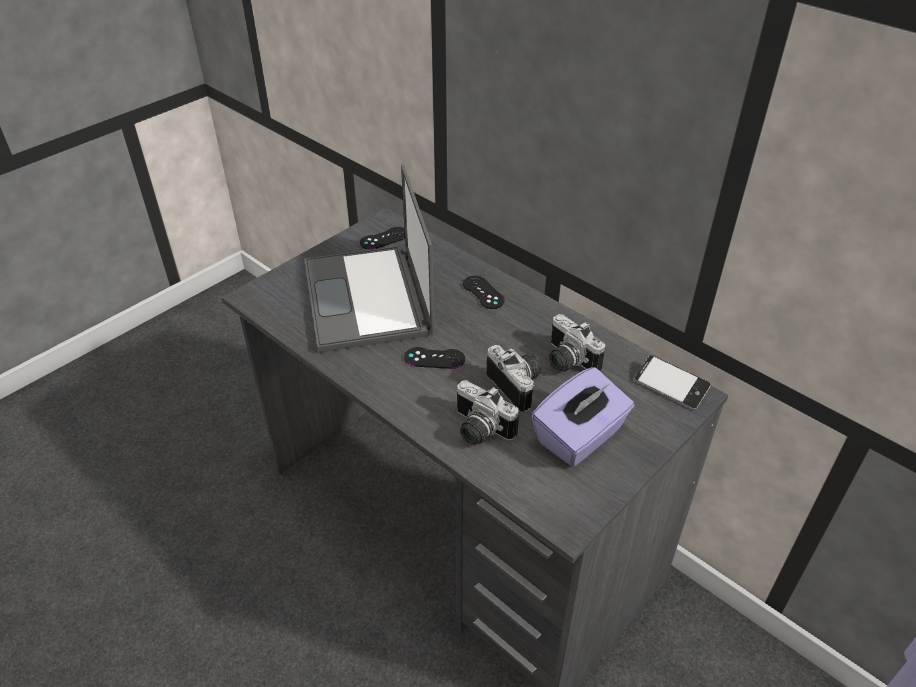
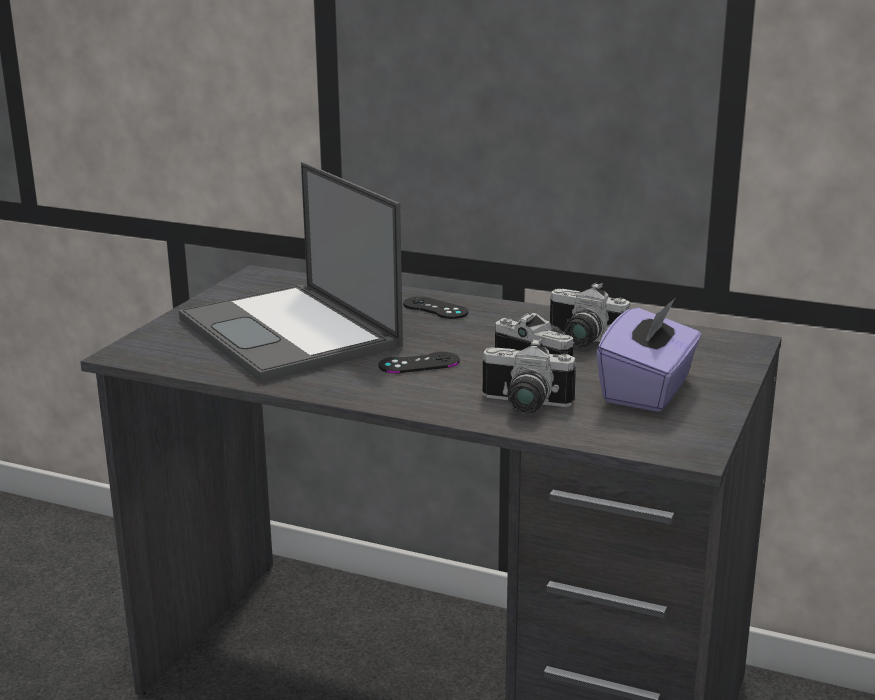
camera: 20 degrees left, 20 degrees down
(384, 238) = (270, 287): black game controller -> none
(670, 386) = (715, 340): phone -> none

